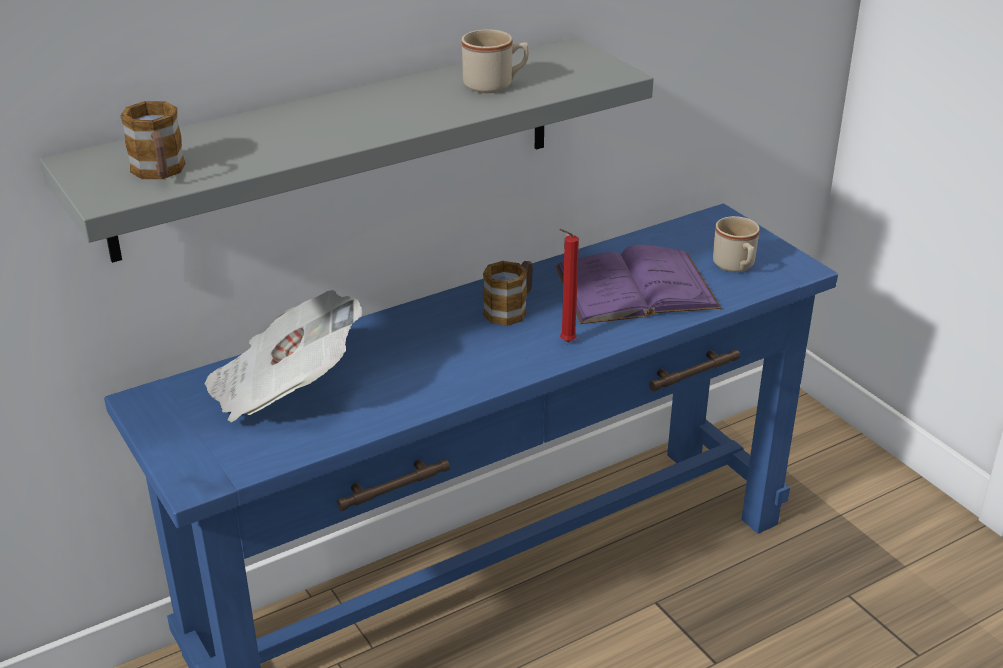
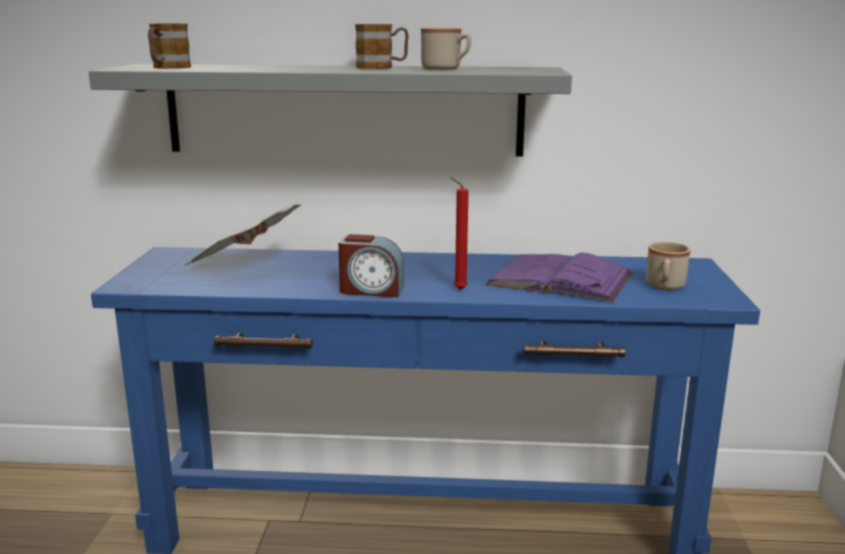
camera: 35 degrees right, 15 degrees down
(484, 378) = (371, 290): none -> alarm clock
(511, 309) = (448, 268): mug -> mug (382, 67)

